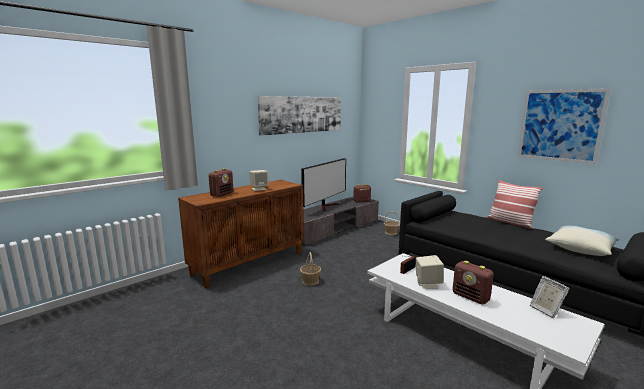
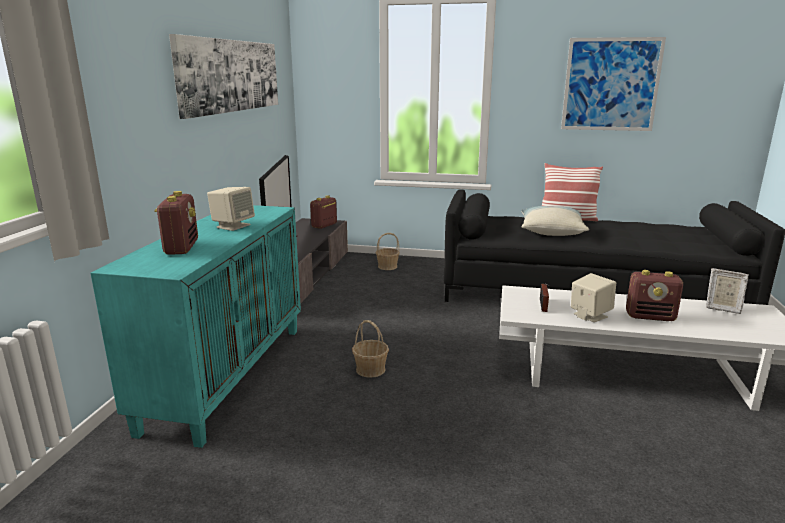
camera: 35 degrees left, 5 degrees up
(249, 263) = (227, 375): brown cabinet -> turquoise cabinet
(580, 248) = (668, 233): pillow -> pillow (551, 231)

